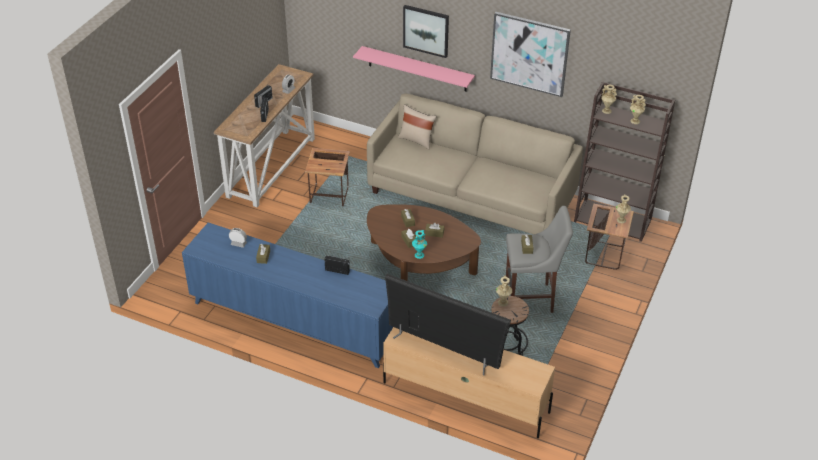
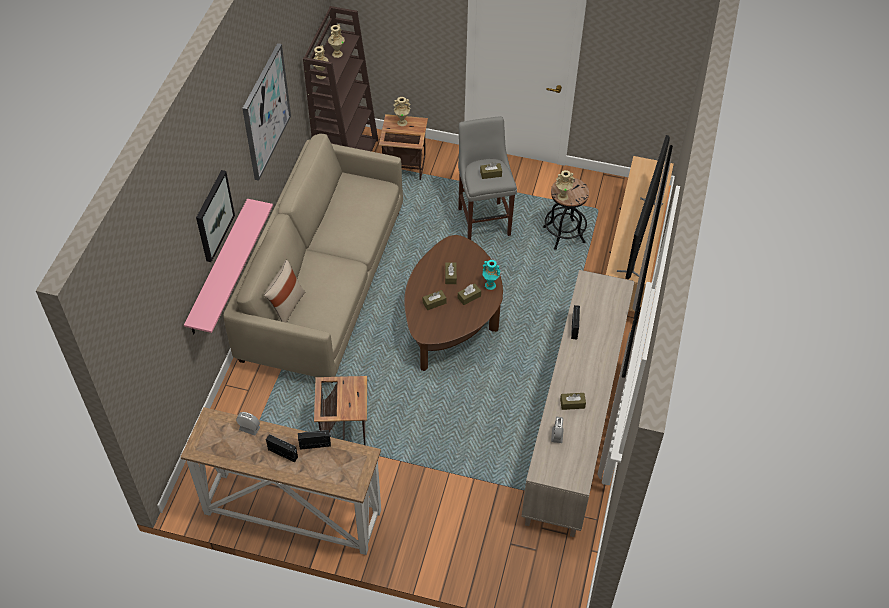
camera: 100 degrees left, 10 degrees up
(294, 322) = (574, 424): blue cabinet -> beige cabinet

